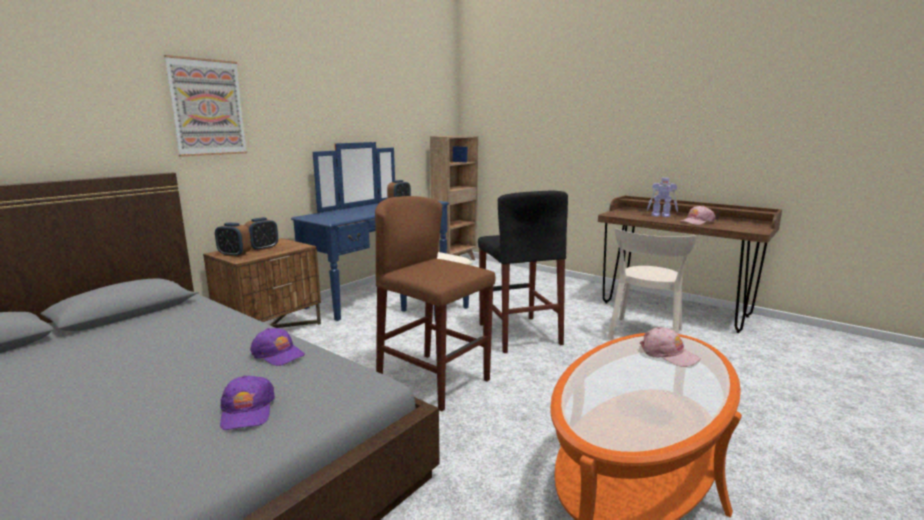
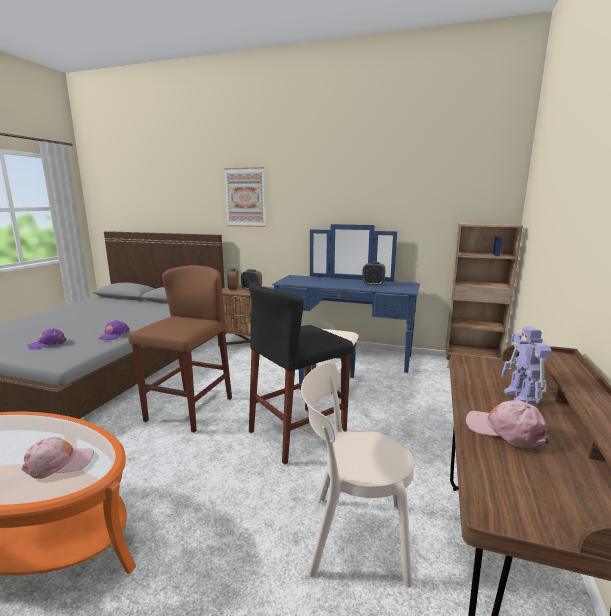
camera: 70 degrees right, 0 degrees up
(668, 354) = (59, 463): pink cap -> pink cap turned 135 degrees counterclockwise

